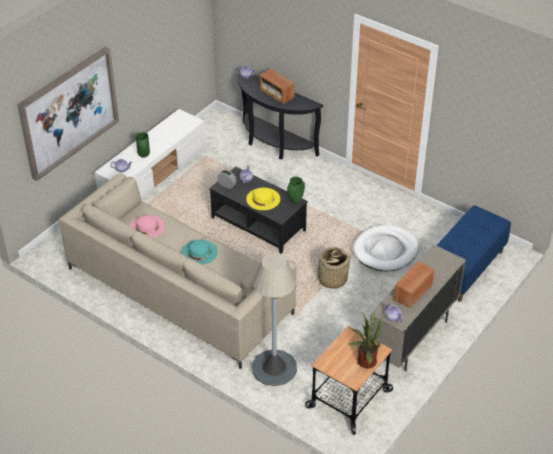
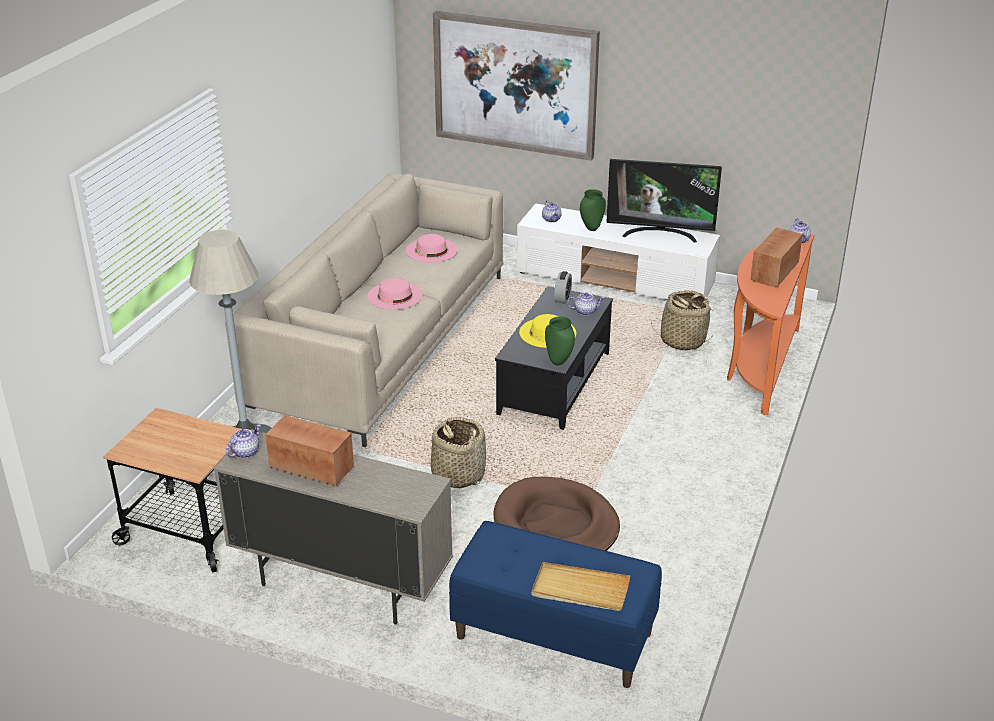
camera: 75 degrees right, 10 degrees down
(165, 130) = (660, 233): none -> television
(199, 252) = (395, 295): turquoise hat -> pink hat
(235, 165) = (682, 340): none -> basket
(273, 144) = (760, 366): black console table -> orange console table
(364, 361) = (168, 456): potted plant -> none
(385, 251) = (556, 525): white dog bed -> brown dog bed
(485, 233) = (580, 590): none -> beige tray

